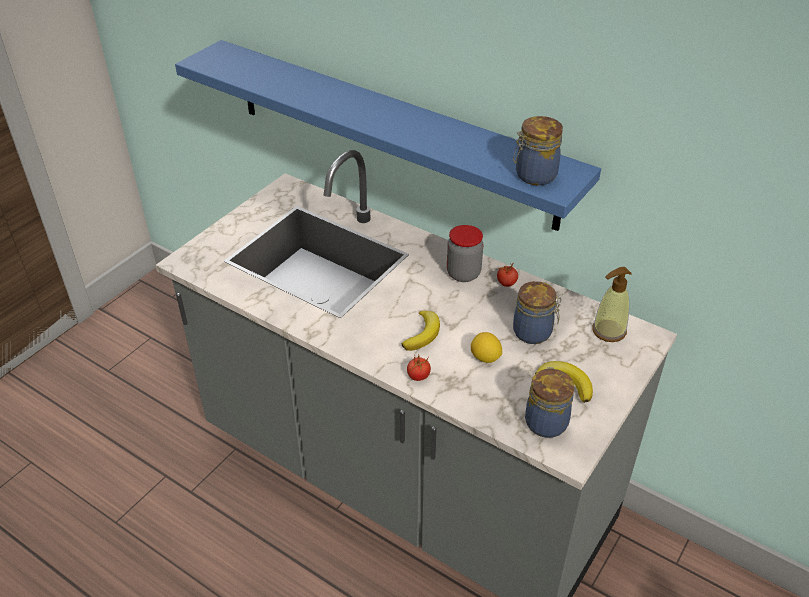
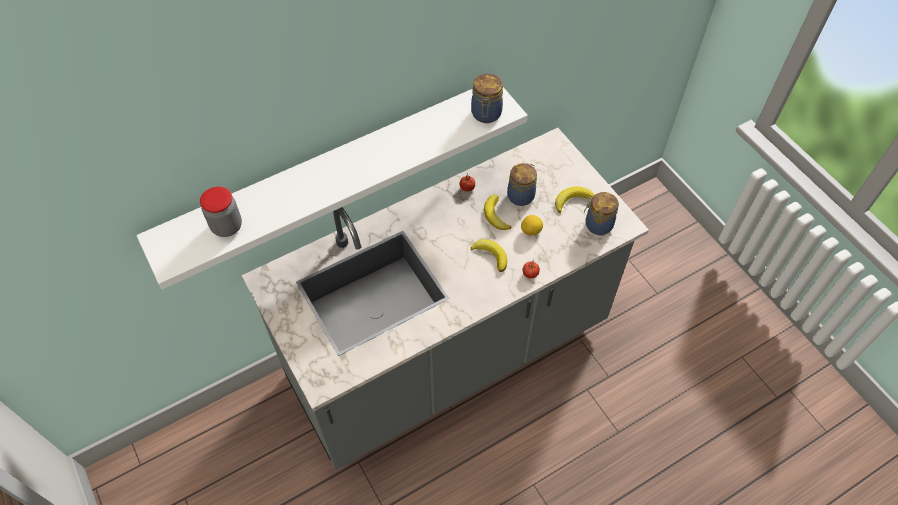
camera: 65 degrees left, 15 degrees up
(390, 132) = (332, 173): blue shelf -> white shelf
(463, 274) = (443, 207): jar -> jar (227, 226)
(485, 319) = (495, 215): none -> banana
(608, 331) = (539, 158): soap dispenser -> none

